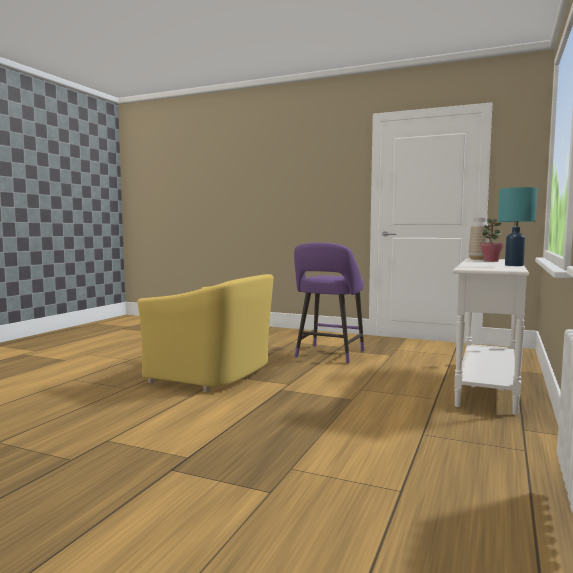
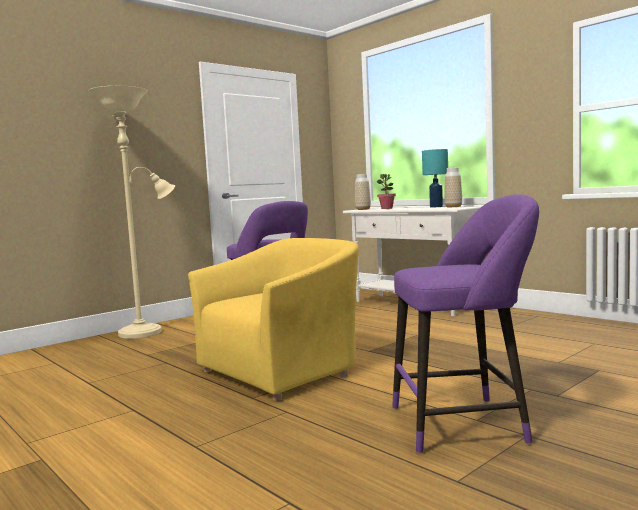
camera: 65 degrees left, 0 degrees up
(98, 437) = (465, 424): none -> purple stool
(288, 332) = (145, 332): none -> beige floor lamp
(506, 267) = (453, 207): none -> vase

